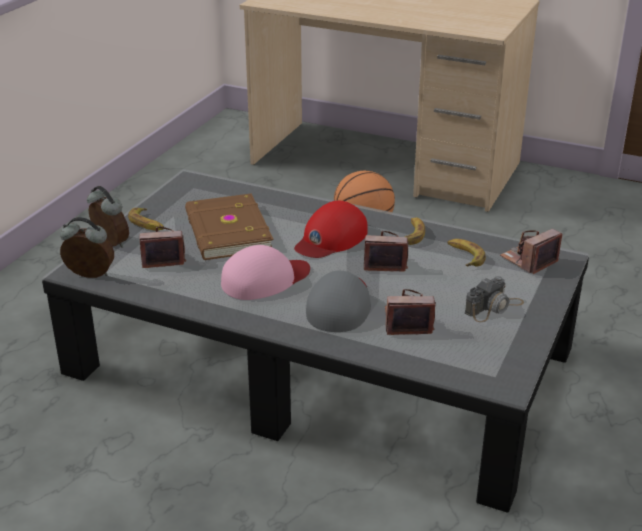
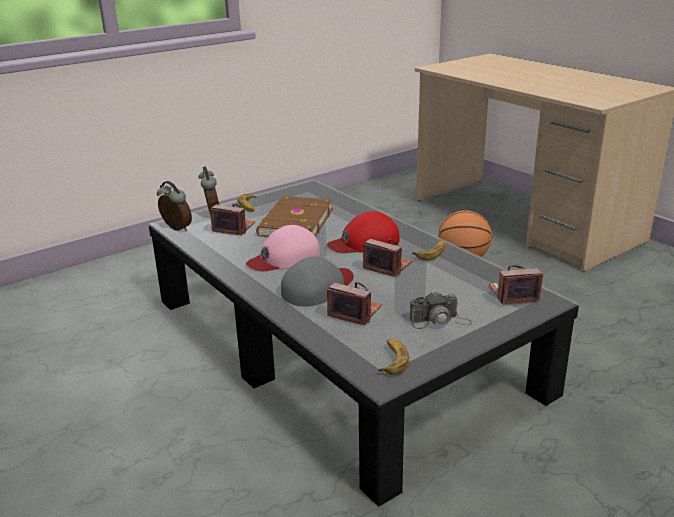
camera: 30 degrees right, 5 degrees down
(265, 279) = (284, 257): pink cap -> pink cap turned 150 degrees clockwise
(464, 256) = (458, 278): banana -> banana (392, 360)

